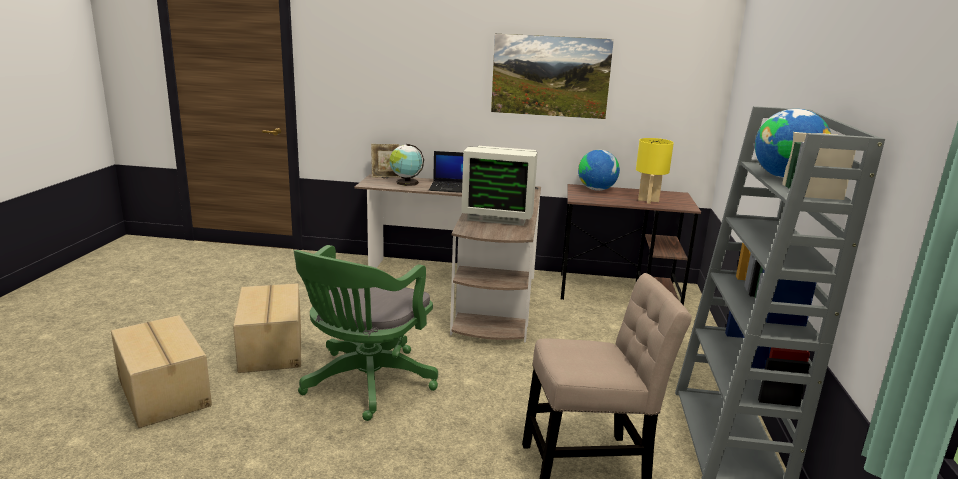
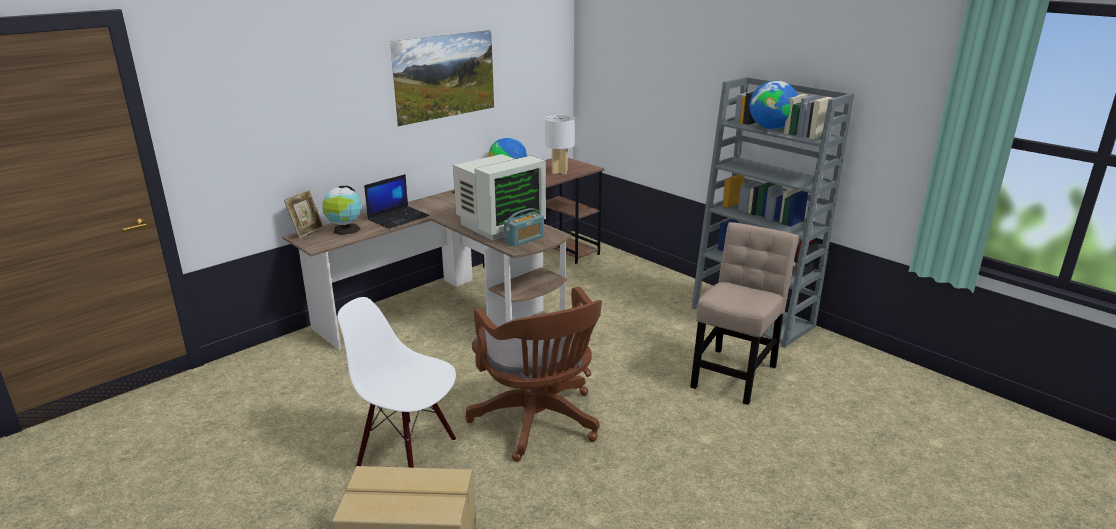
camera: 50 degrees left, 5 degrees up
(272, 347) = (408, 452): cardboard box -> white chair
(365, 384) = (538, 423): green office chair -> brown office chair
(488, 228) = (524, 240): none -> radio
(648, 200) = (559, 172): yellow table lamp -> white table lamp

